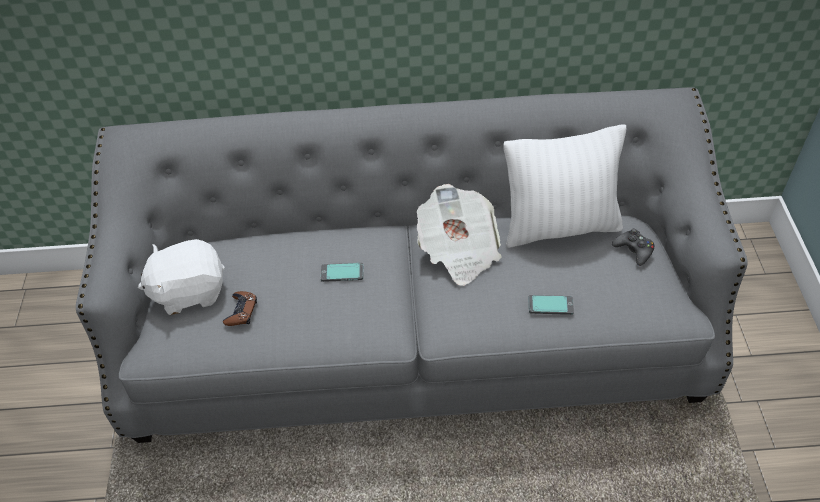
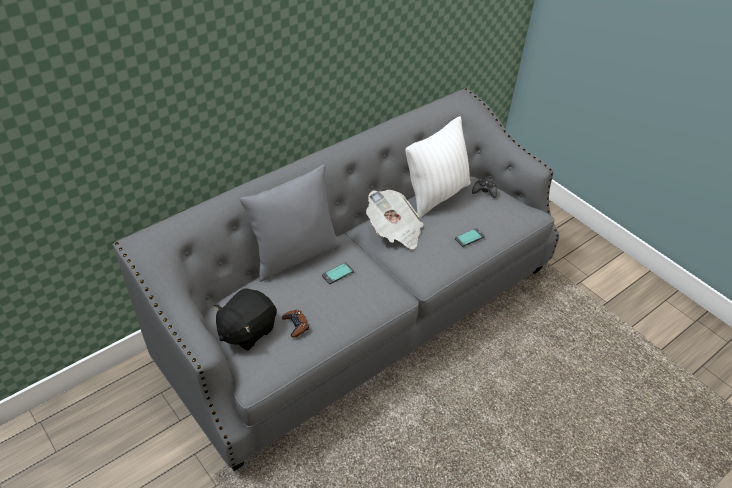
camera: 40 degrees left, 5 degrees down
(189, 291) = (246, 330): white plush toy -> black plush toy
(317, 227) = (294, 255): none -> grey pillow

